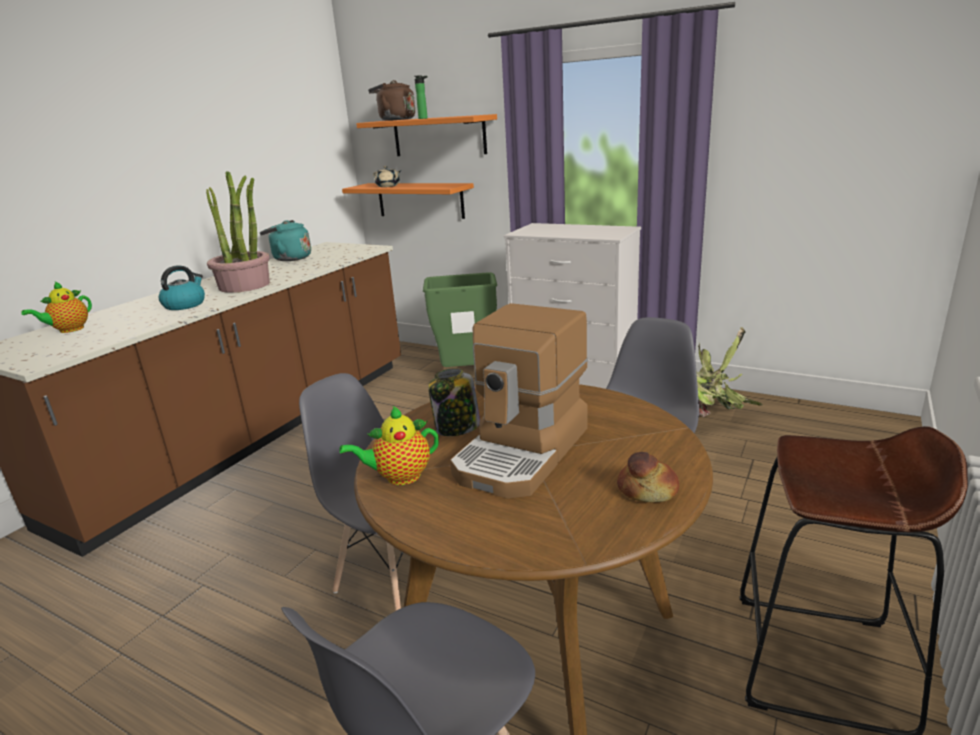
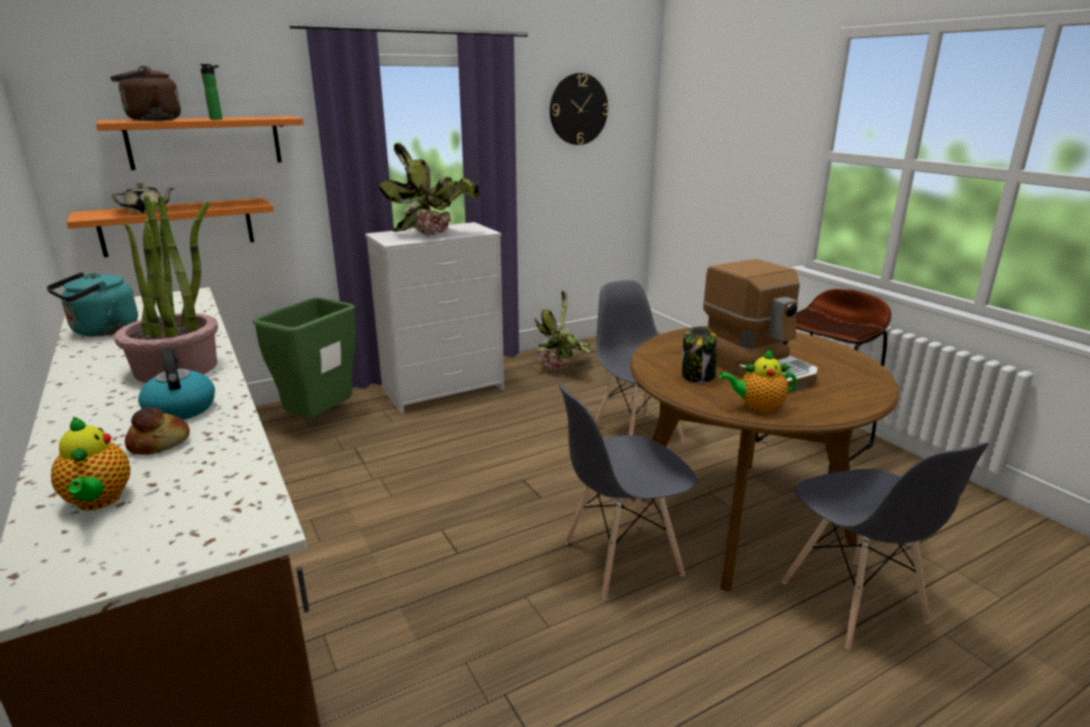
camera: 60 degrees left, 0 degrees up
(399, 477) = (757, 407): teapot -> teapot turned 75 degrees clockwise
(569, 231) = (433, 233): none -> potted plant
(648, 490) = (832, 354): bread -> bread (160, 444)
(825, 95) = (578, 109): none -> wall clock

